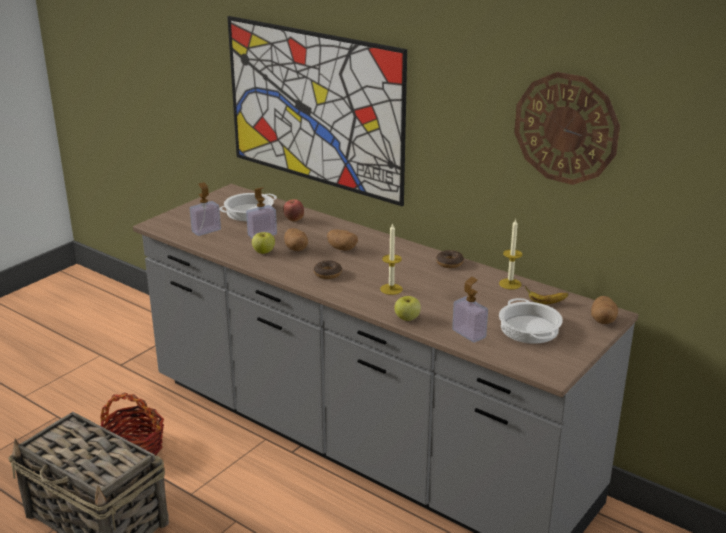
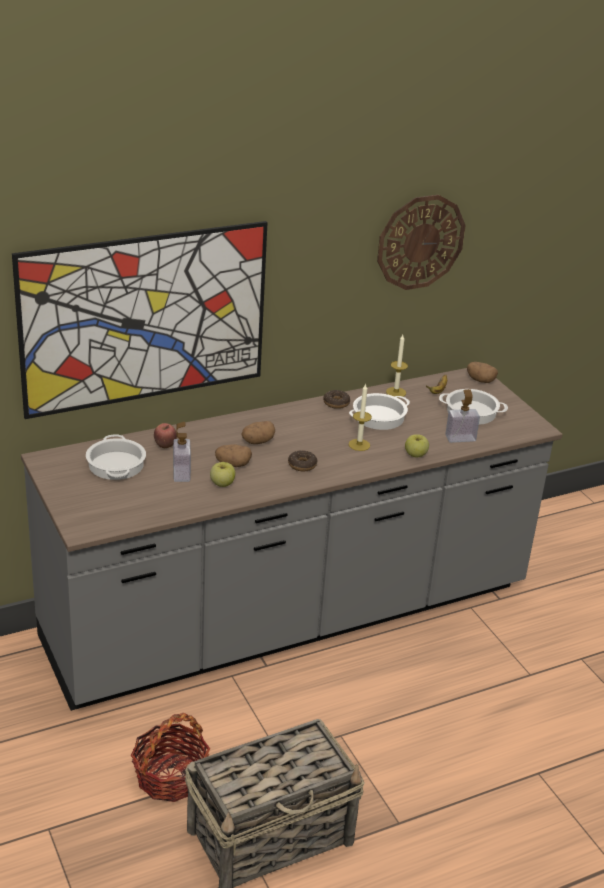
camera: 65 degrees left, 5 degrees up
(206, 230) = (135, 502): soap dispenser -> none
(453, 286) = (379, 416): none -> cooking pot

